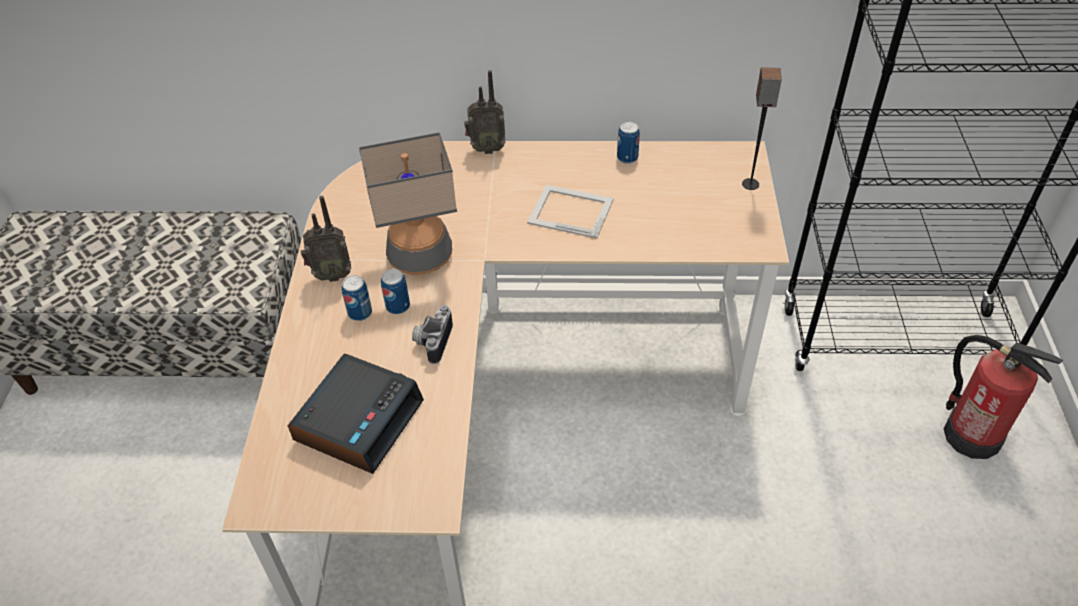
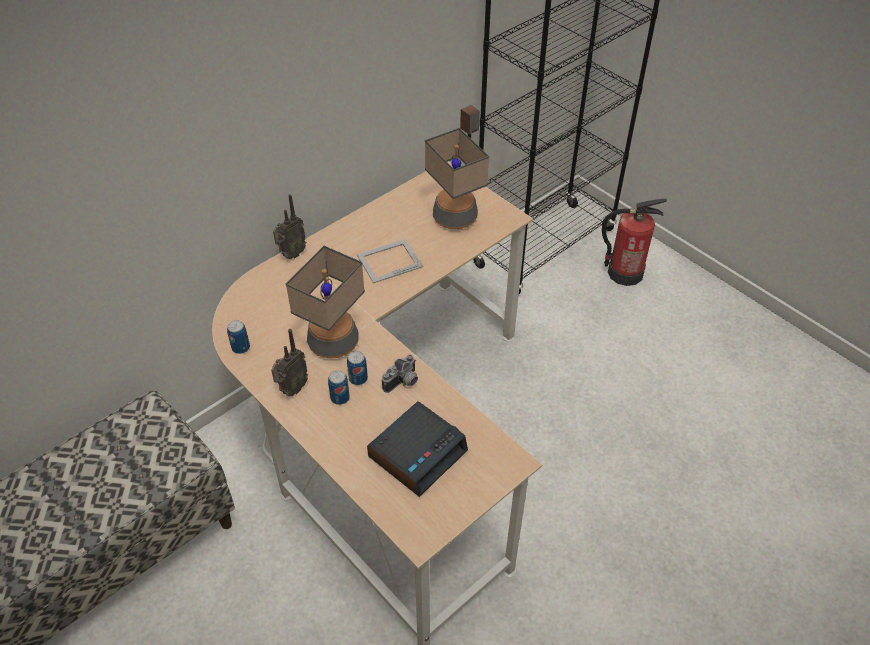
camera: 45 degrees left, 0 degrees up
(359, 419) = (417, 453): alarm clock -> alarm clock turned 60 degrees clockwise
(432, 341) = (403, 383): camera -> camera turned 105 degrees counterclockwise
(627, 157) = (383, 211): can -> can (241, 347)
(696, 207) = (455, 217): none -> table lamp

